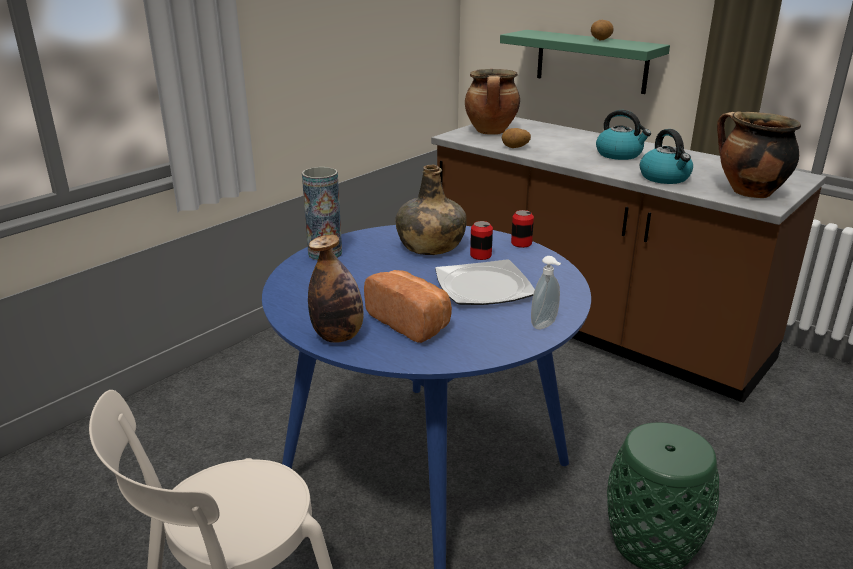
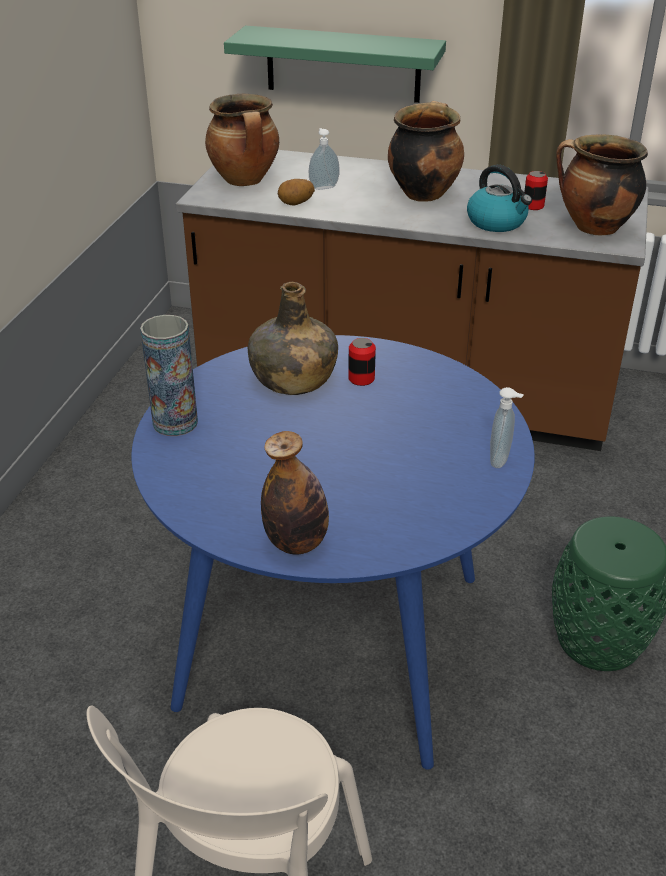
camera: 25 degrees left, 10 degrees up
(411, 322) = (361, 498): bread -> none
(483, 287) = (399, 425): plate -> none
(521, 243) = (392, 349): can -> can (533, 206)
(545, 142) = (323, 187): none -> soap dispenser
(600, 40) = (359, 40): potato -> none
(619, 154) = (423, 193): kettle -> cooking pot

